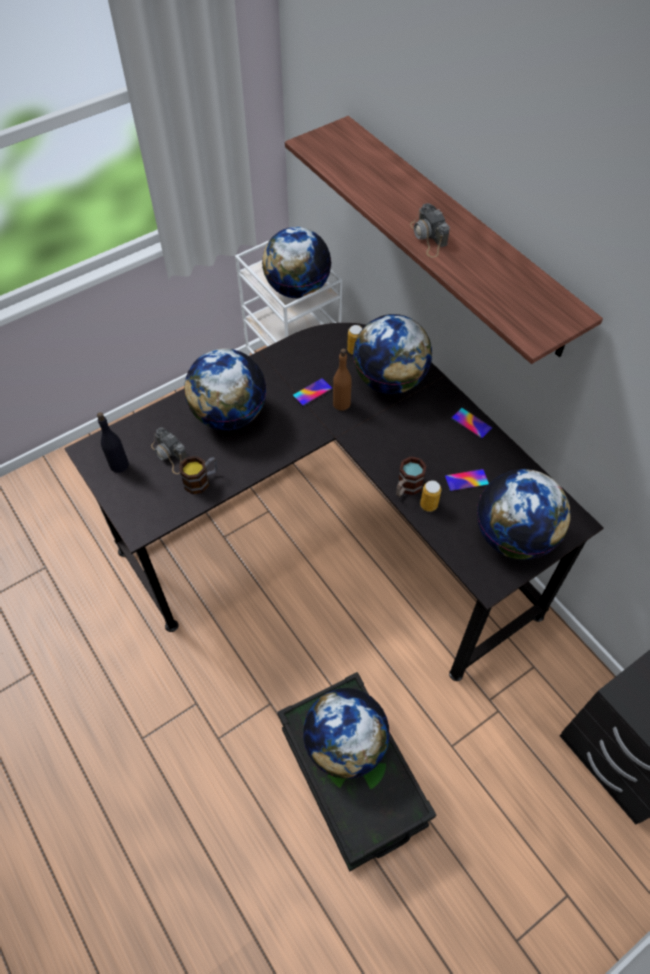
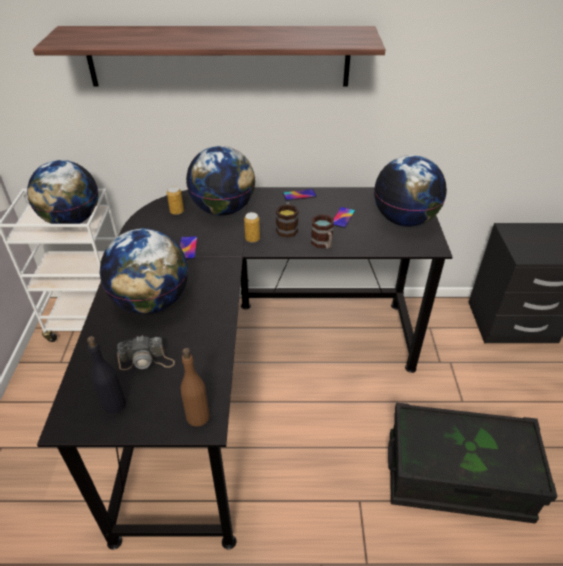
camera: 55 degrees left, 15 degrees down
(201, 480) = (199, 351): mug -> mug (287, 228)
(341, 403) = (216, 239): brown bottle -> brown bottle (197, 416)
(344, 744) = (452, 445): globe -> none
(428, 237) = (229, 40): camera -> none
(428, 505) = (347, 242): can -> can (252, 239)

